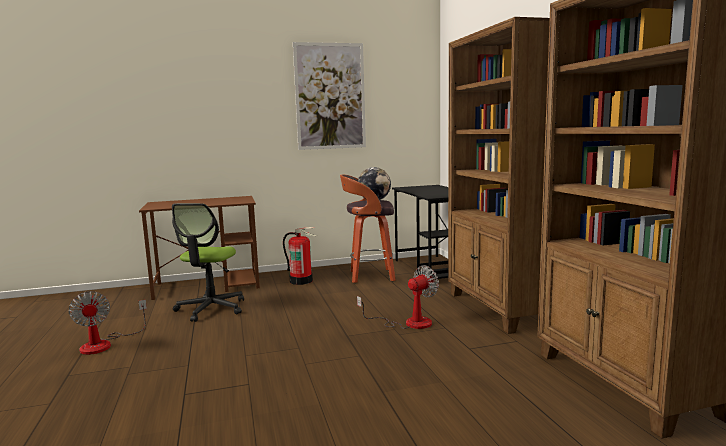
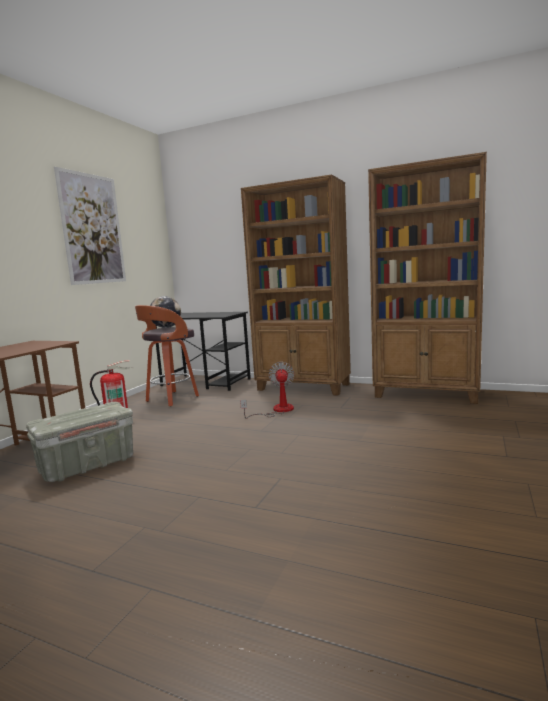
camera: 50 degrees left, 0 degrees up
(105, 344) = (47, 536): fan -> none
(211, 309) = (87, 465): office chair -> grey storage box

